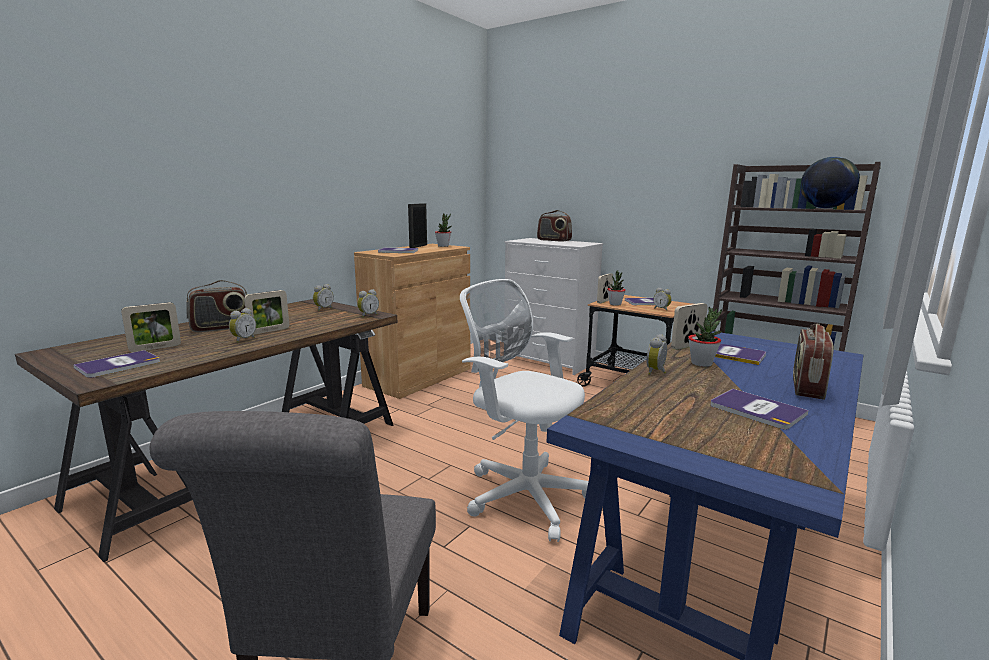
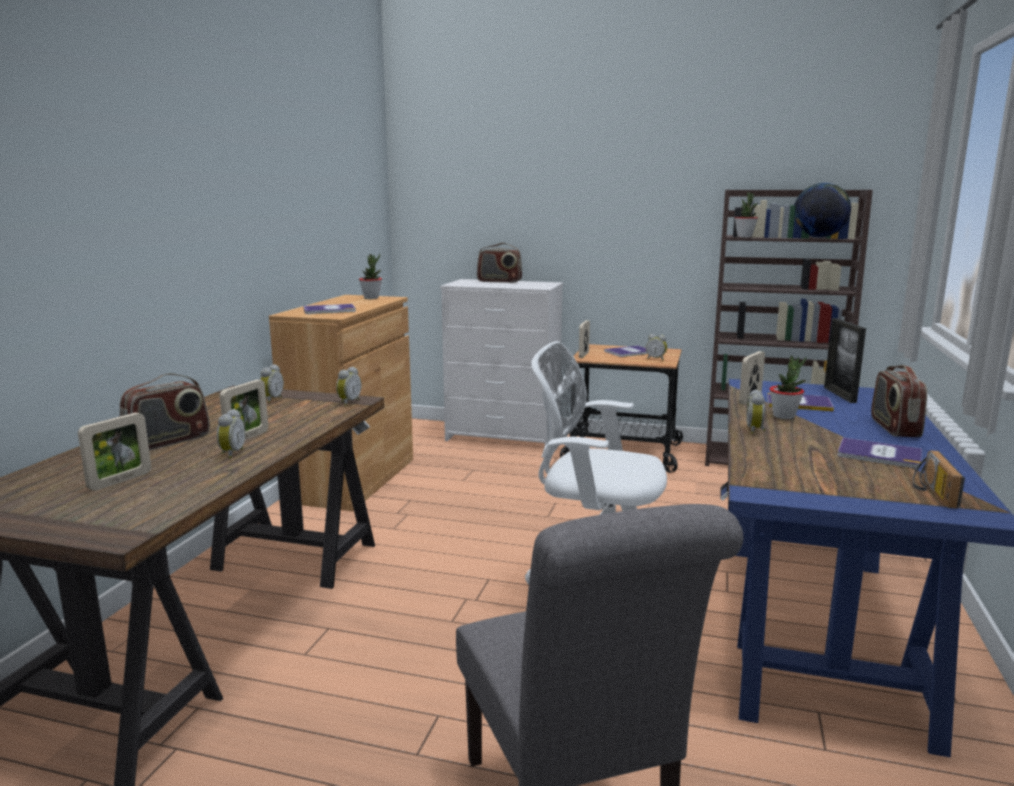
camera: 20 degrees left, 0 degrees up
(118, 365) = (109, 510): book -> none
(418, 246) = (339, 300): picture frame -> picture frame (839, 395)
(615, 304) = (600, 357): potted plant -> potted plant (744, 237)
(770, 455) = (931, 492): none -> radio

